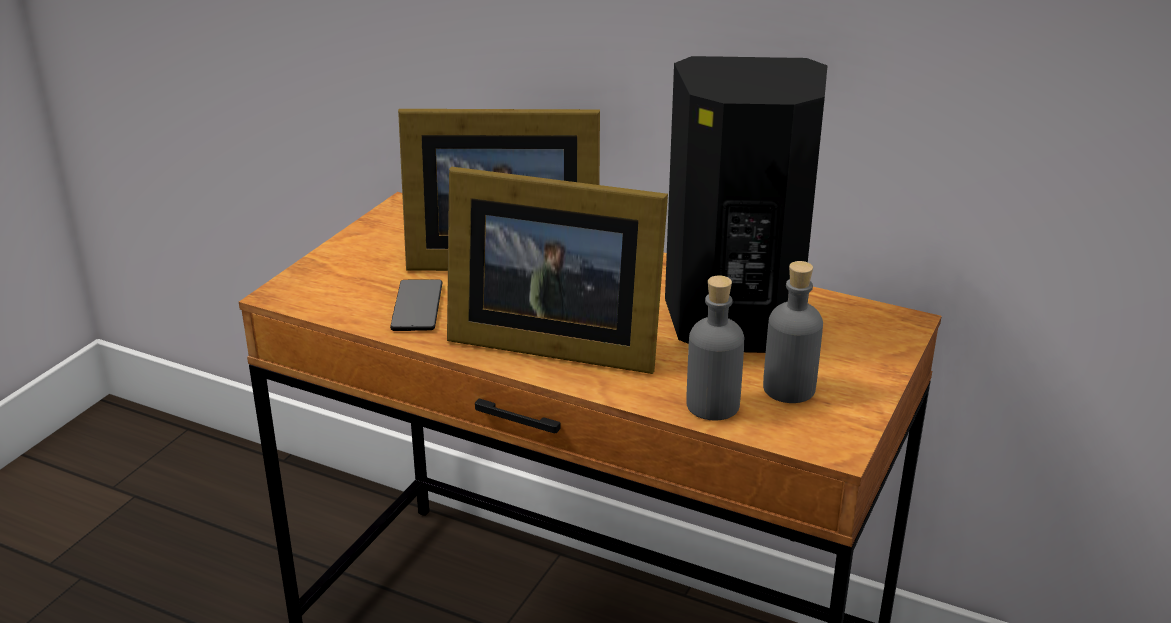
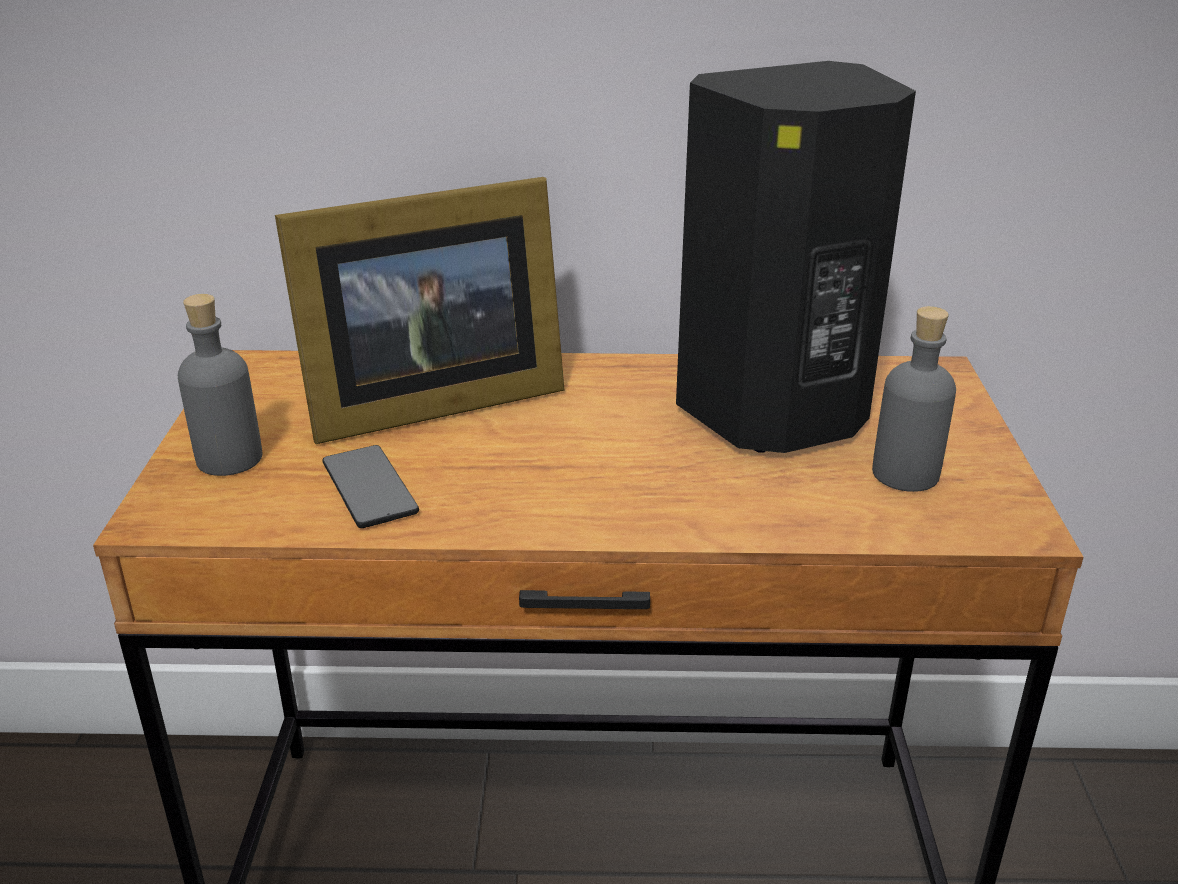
camera: 25 degrees left, 0 degrees up
(550, 341) = (581, 488): picture frame -> none
(712, 405) = (845, 517): grey bottle -> grey bottle (229, 459)

